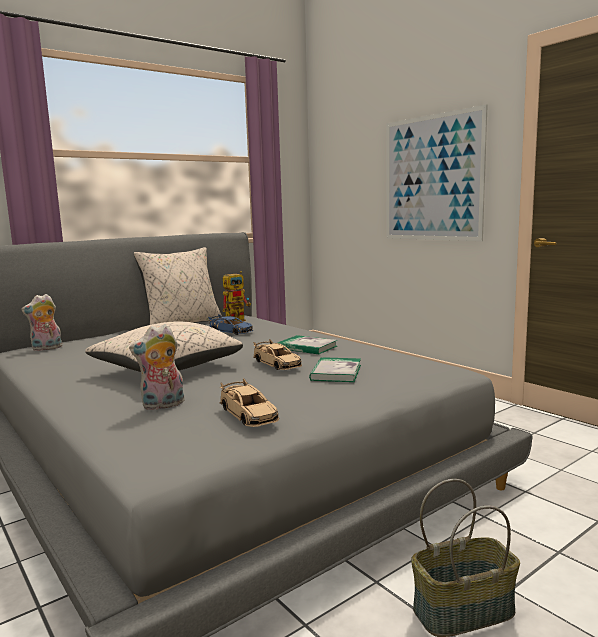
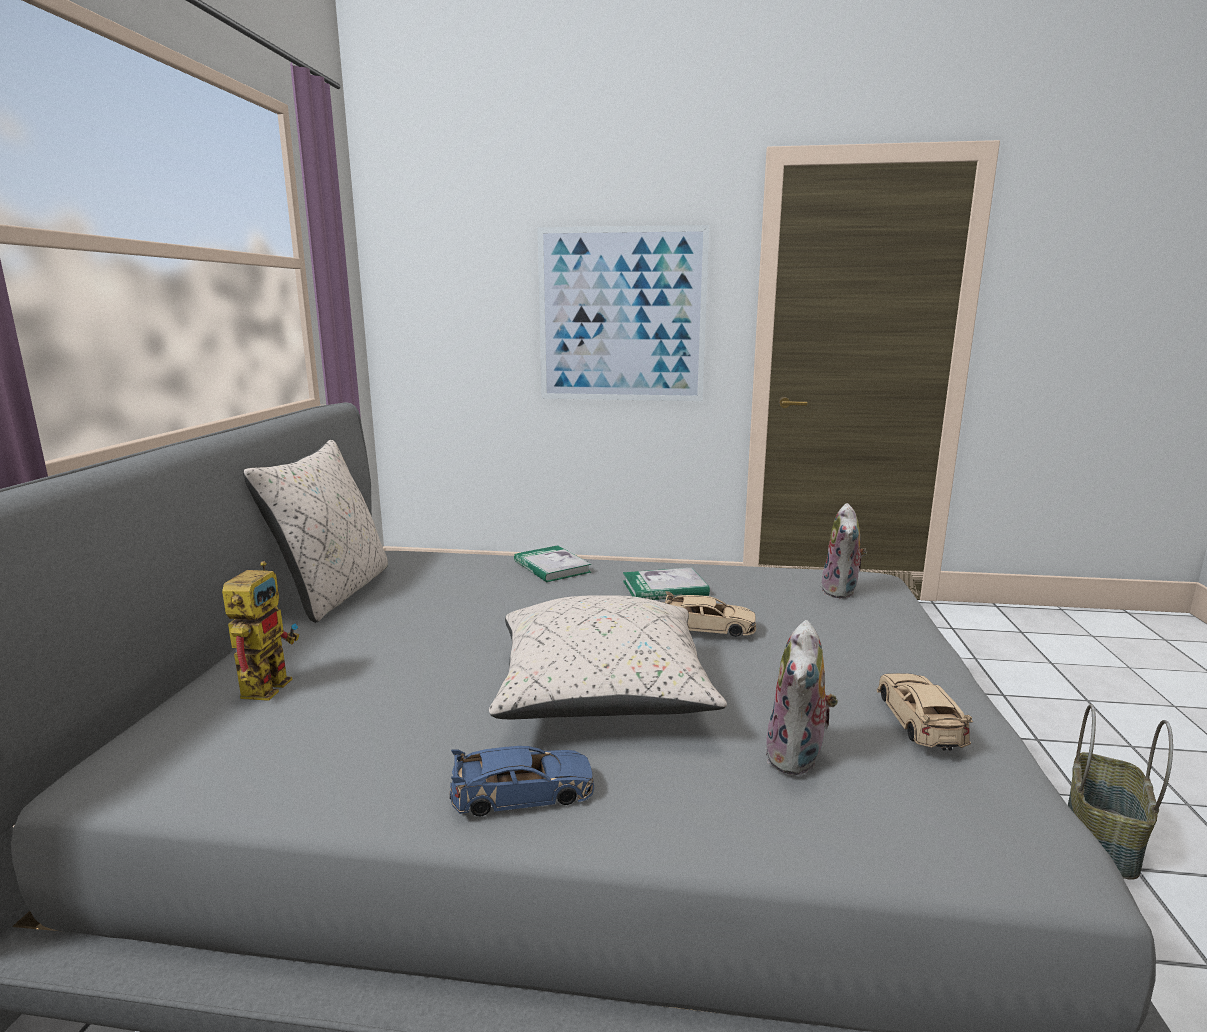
camera: 45 degrees left, 5 degrees up
(46, 349) = (188, 738): plush toy -> plush toy (841, 591)
(231, 331) = (478, 588): blue toy car -> blue toy car (522, 793)
(238, 320) = (425, 563): toy robot -> toy robot (268, 682)
(248, 414) = (919, 719): beige toy car -> beige toy car turned 105 degrees counterclockwise
(336, 372) = (797, 617): book -> book (552, 567)

